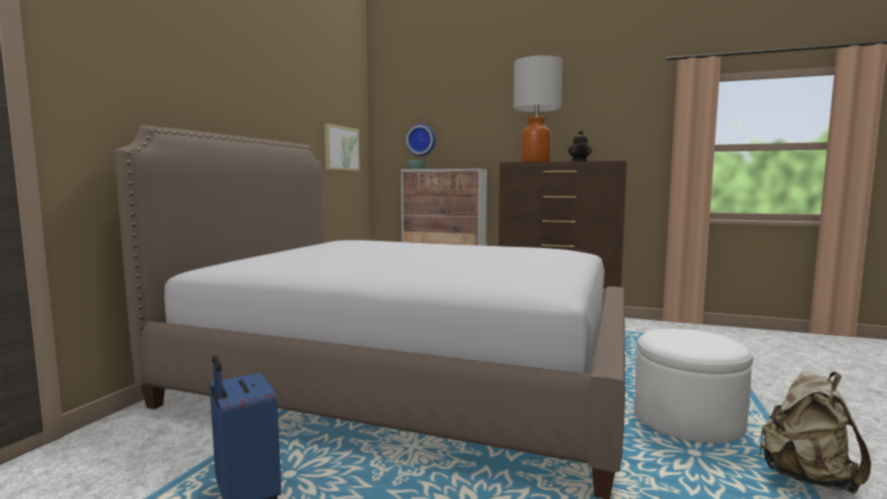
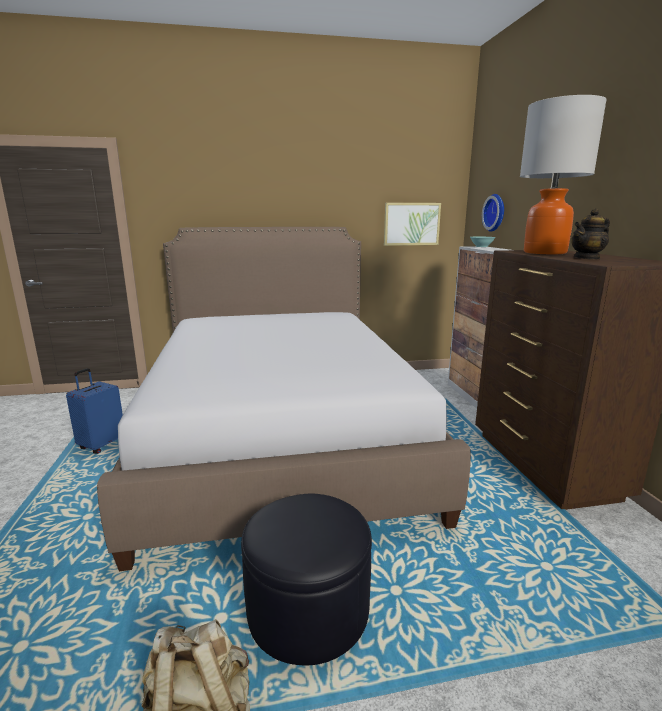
camera: 60 degrees right, 10 degrees up
(687, 419) = (308, 608): white ottoman -> black ottoman

